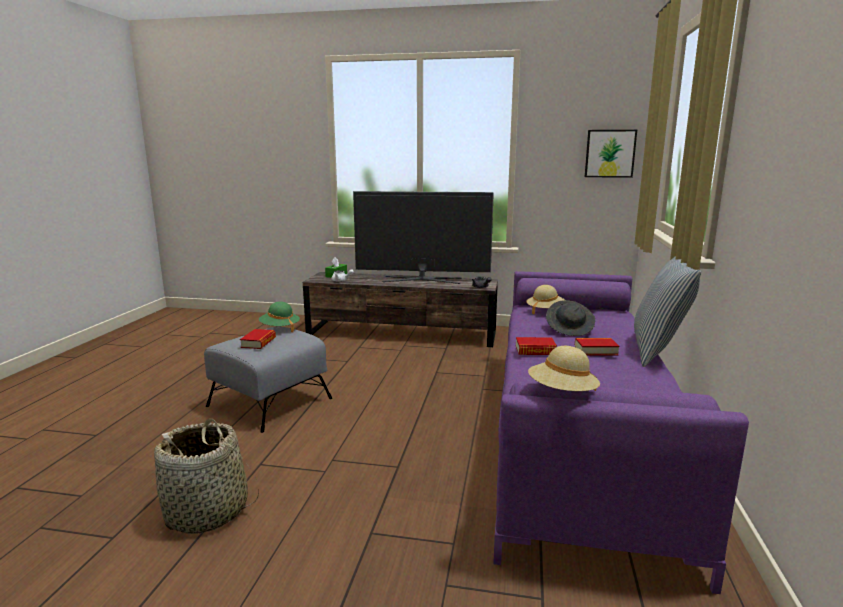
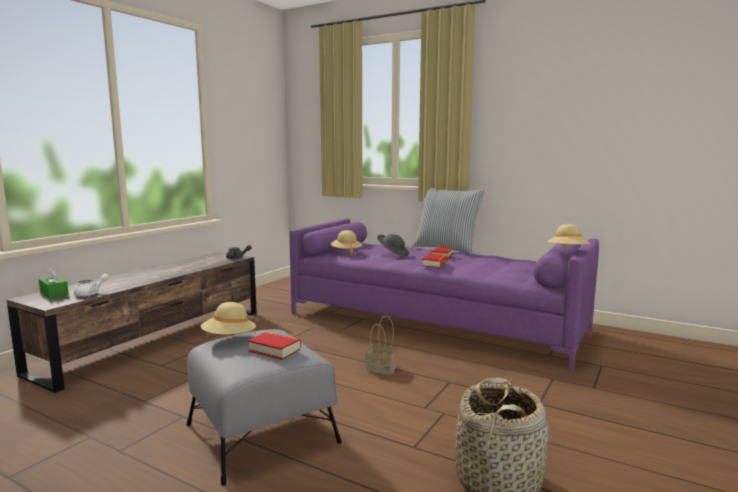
camera: 70 degrees left, 5 degrees down
(280, 328) = (229, 338): green hat -> beige hat
(408, 426) = (382, 368): none -> basket
(422, 280) = (167, 268): television -> none
(610, 153) = (267, 129): picture -> none

